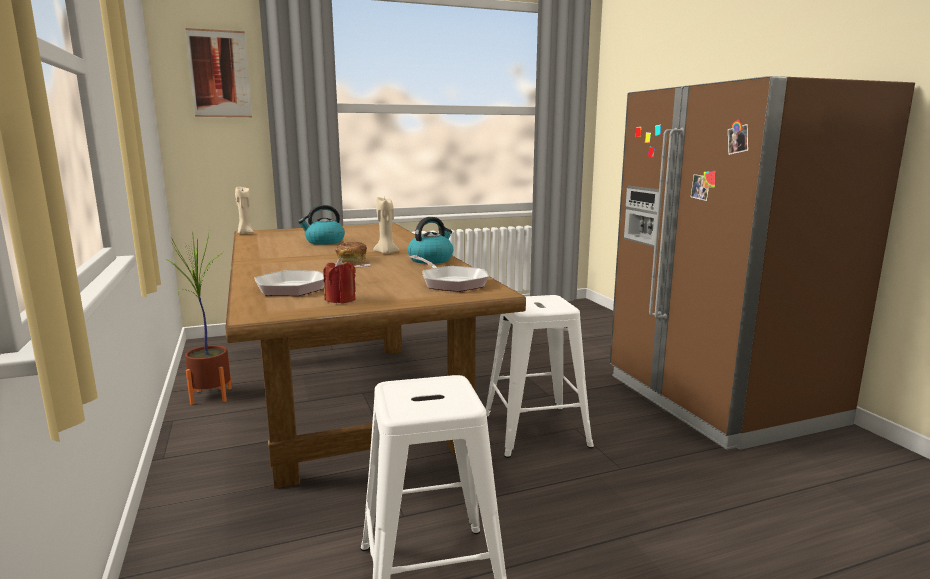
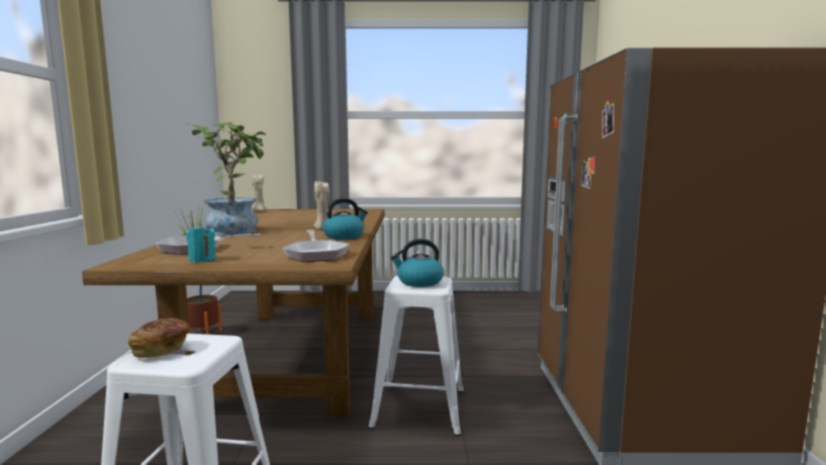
camera: 20 degrees right, 5 degrees down
(219, 74) = (263, 91): picture -> none
(284, 261) = (235, 230): none -> potted plant
(324, 242) = (297, 219): kettle -> kettle (419, 282)
(340, 300) = (202, 260): red candle -> turquoise candle
(352, 261) = (283, 233): bread -> bread (161, 349)

